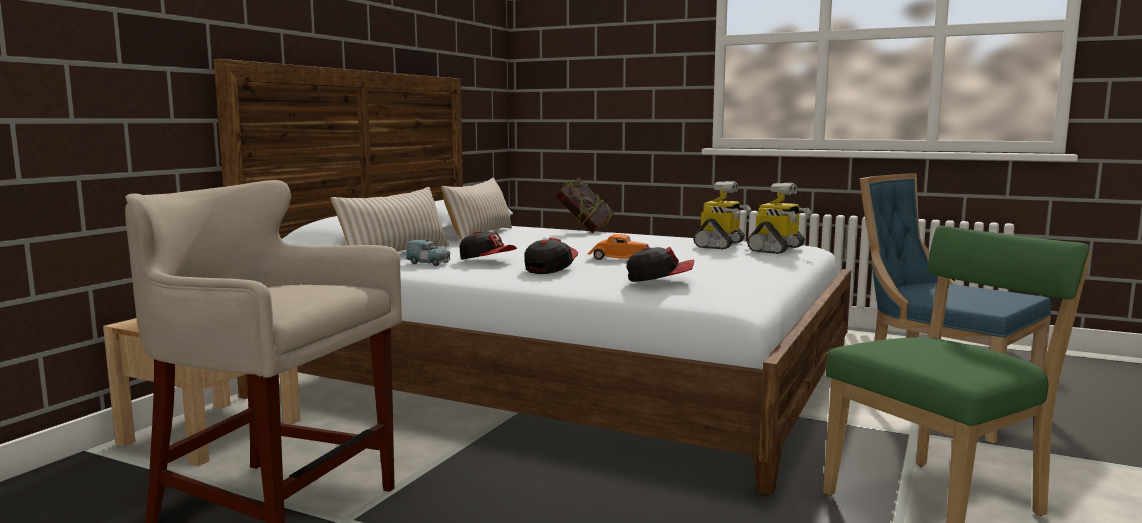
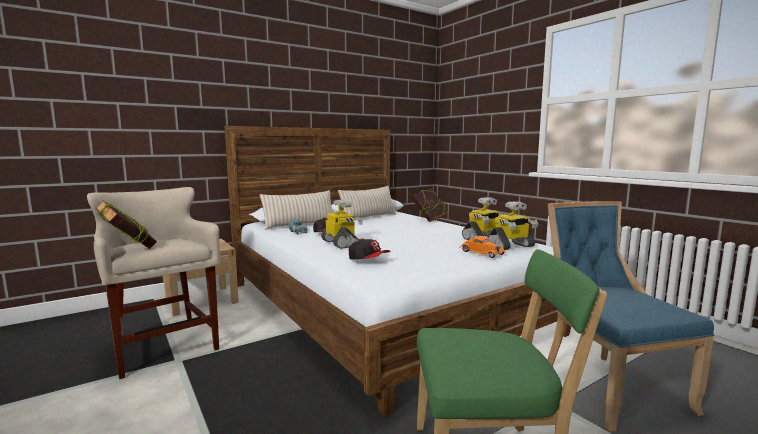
camera: 30 degrees right, 0 degrees up
(273, 304) = (129, 249): none -> book
(550, 269) = (341, 243): cap -> toy robot
(620, 258) = (392, 241): orange toy car -> orange toy car (481, 252)

